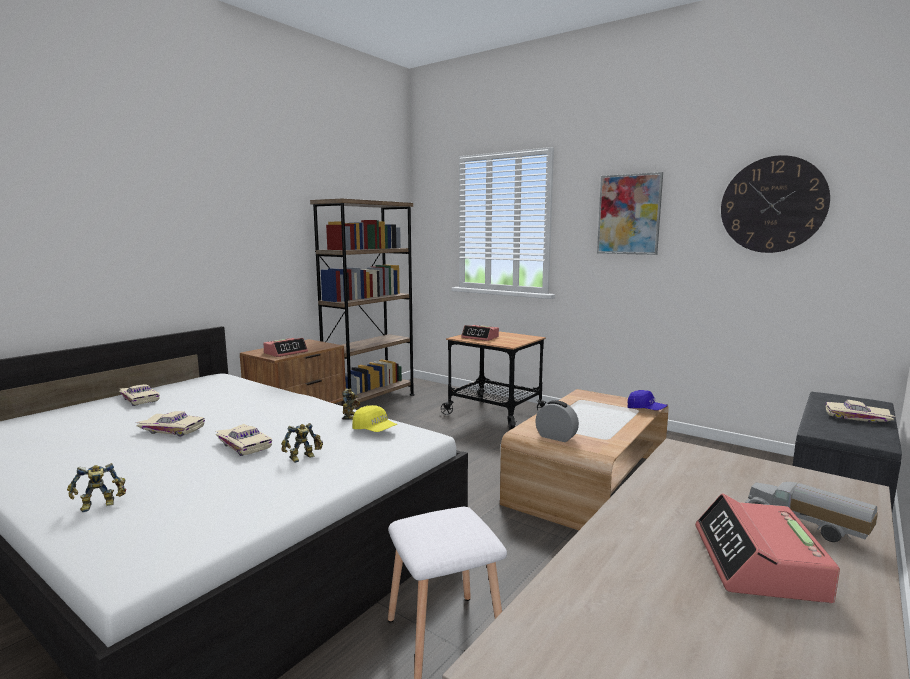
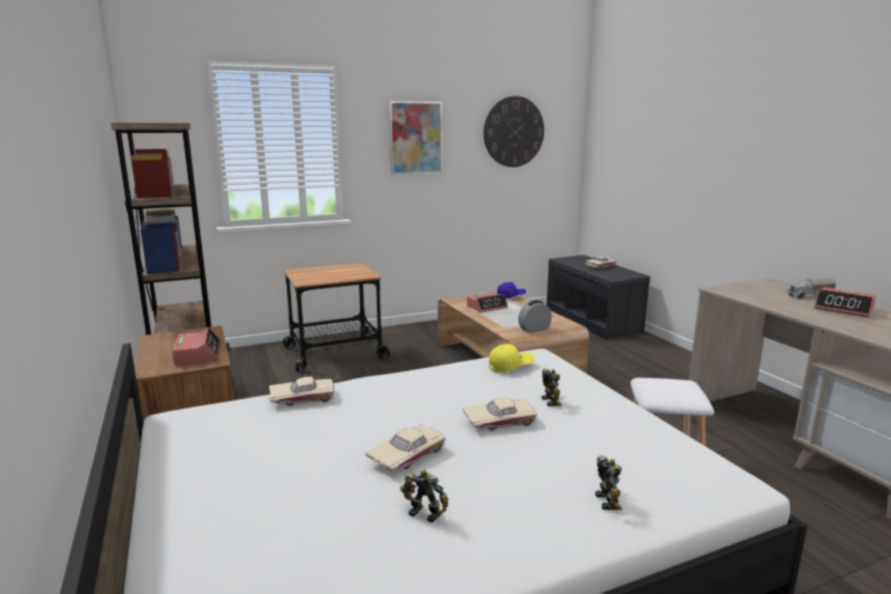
camera: 60 degrees left, 5 degrees up
(141, 399) = (214, 477): beige toy car -> beige toy car (302, 397)
(351, 416) = (459, 369): toy robot -> toy robot (426, 511)
(480, 337) = (321, 277): alarm clock -> alarm clock (487, 307)

